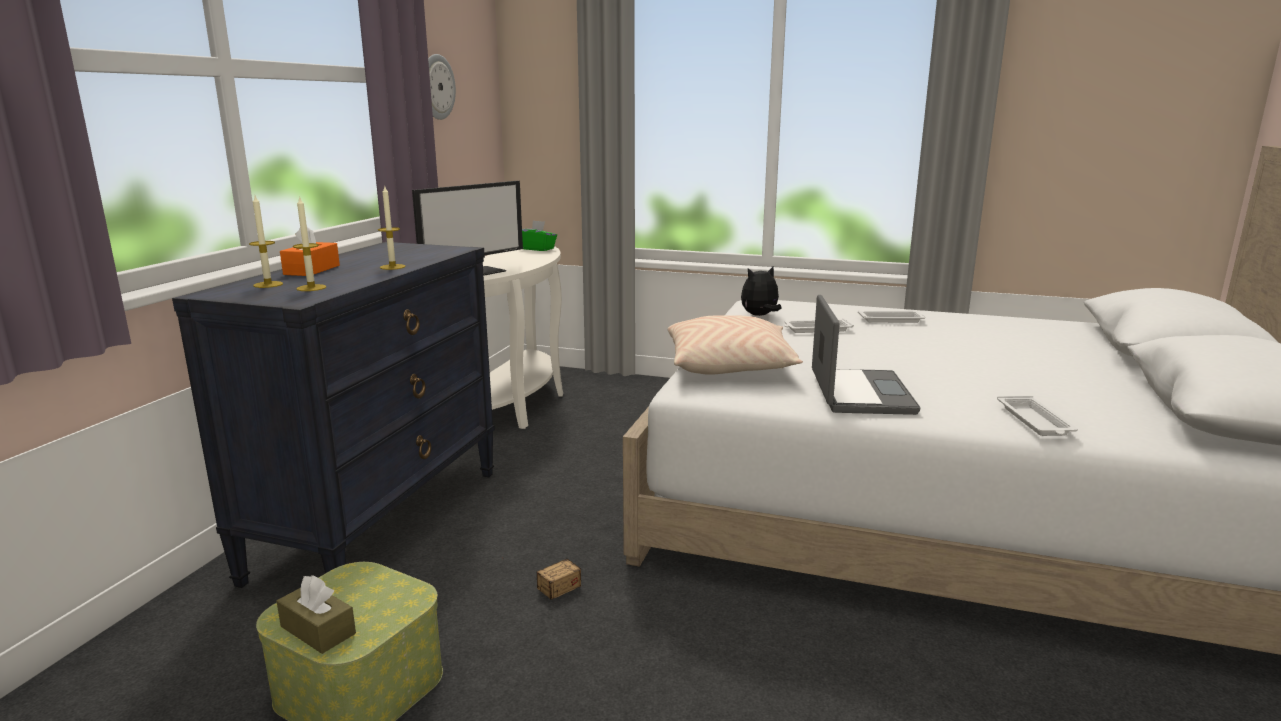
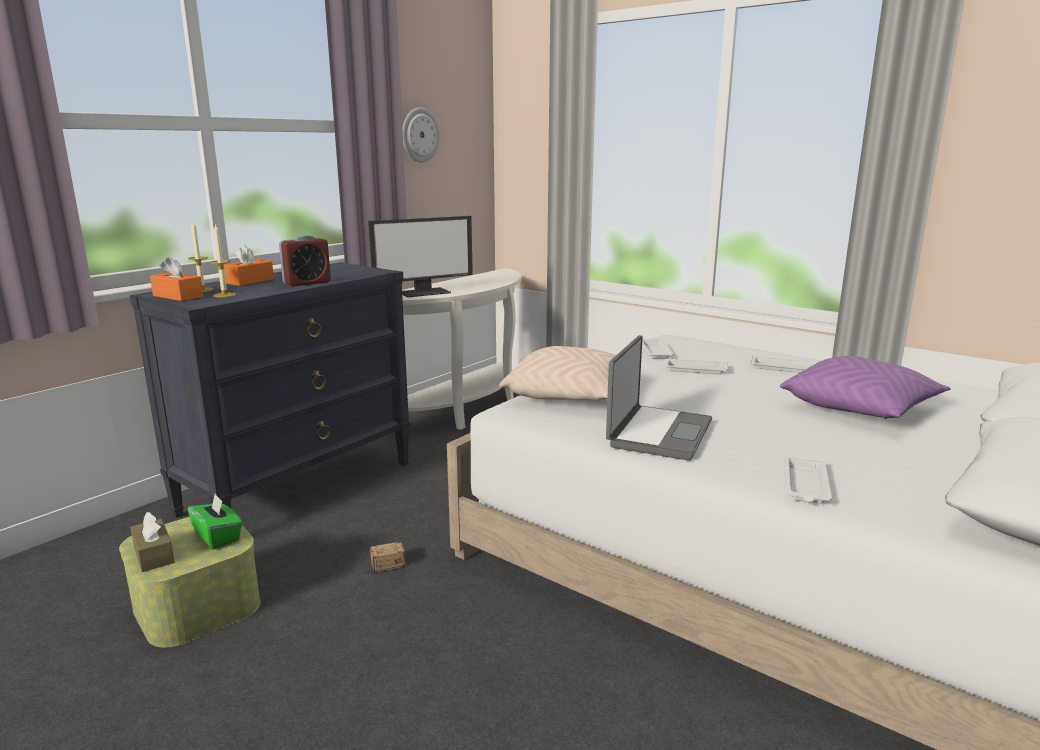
camera: 20 degrees right, 0 degrees up
(249, 294) = (178, 296): none -> orange tissue box
(392, 267) = (307, 283): candle -> alarm clock
(537, 249) = (503, 275): green tissue box -> green tissue box (218, 537)
(760, 316) = (655, 351): plush toy -> white tray
(996, 349) = (860, 408): none -> purple pillow

